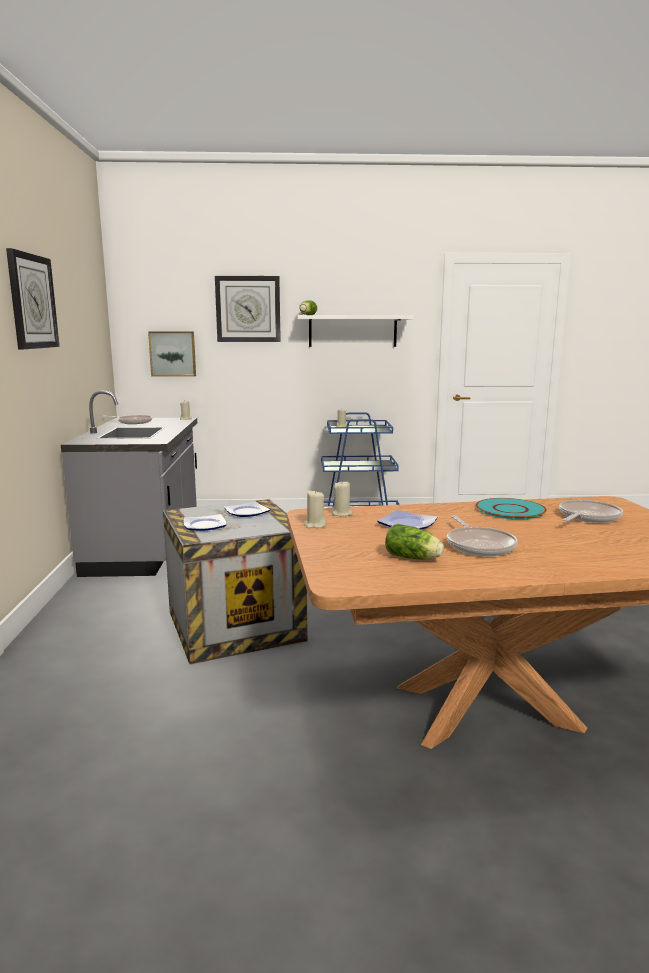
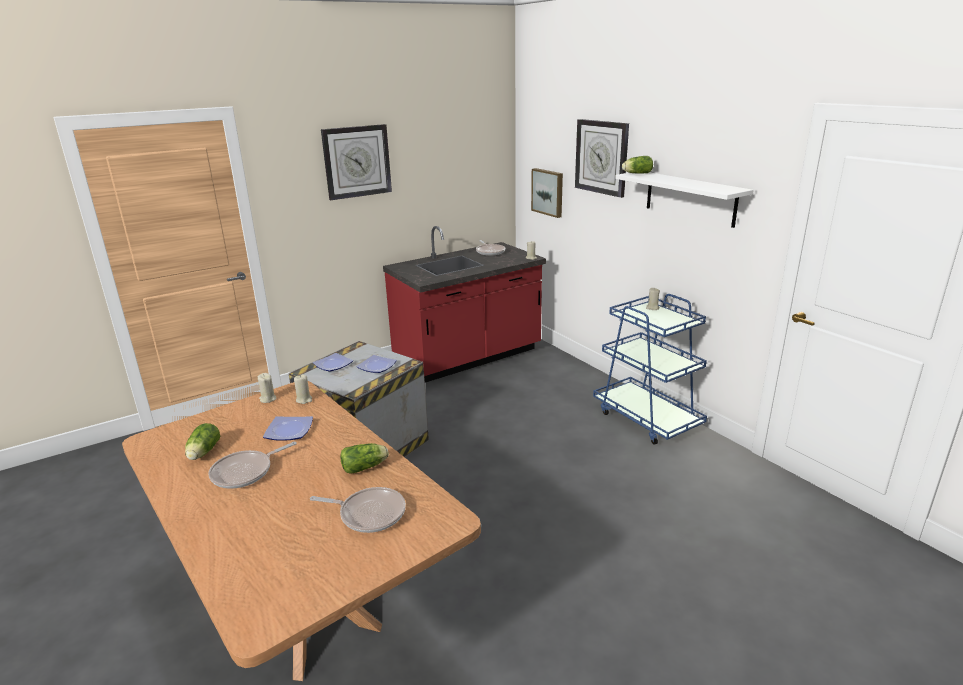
camera: 60 degrees right, 10 degrees up
(146, 546) = (468, 357): grey counter -> red counter
(510, 510) = (366, 467): turquoise plate -> lettuce

